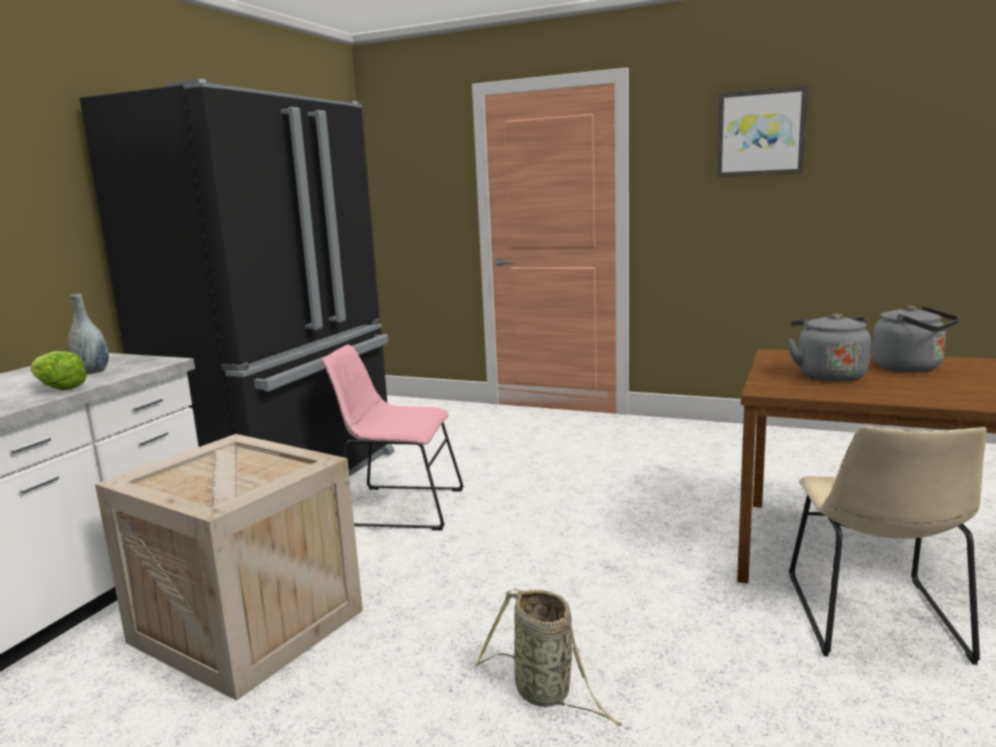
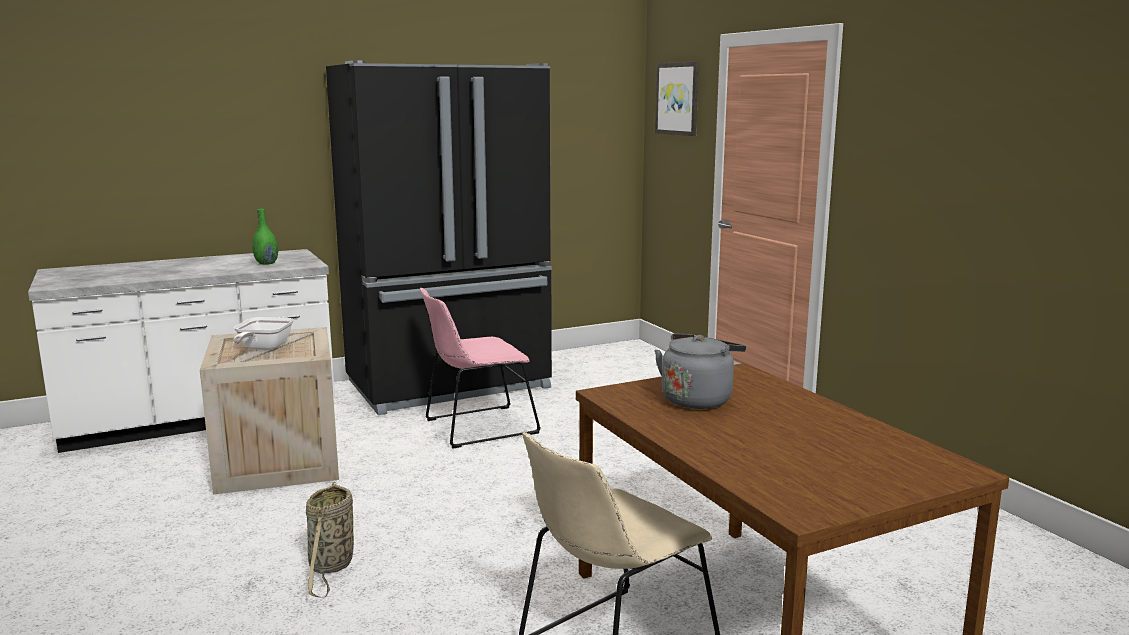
camera: 40 degrees right, 0 degrees up
(58, 388) = (227, 269): lettuce -> none
(92, 372) = (266, 263): grey vase -> green vase
(222, 475) = (262, 348): none -> frying pan
(397, 507) = (476, 427): pink chair -> pink chair turned 75 degrees counterclockwise
(760, 133) = (955, 110): picture -> picture (678, 98)
(911, 368) = (795, 418): grey kettle -> none

